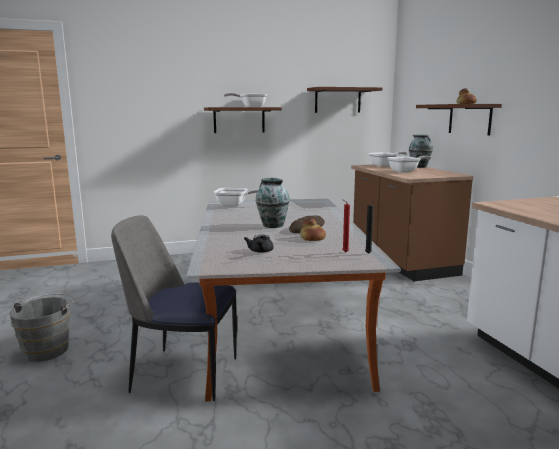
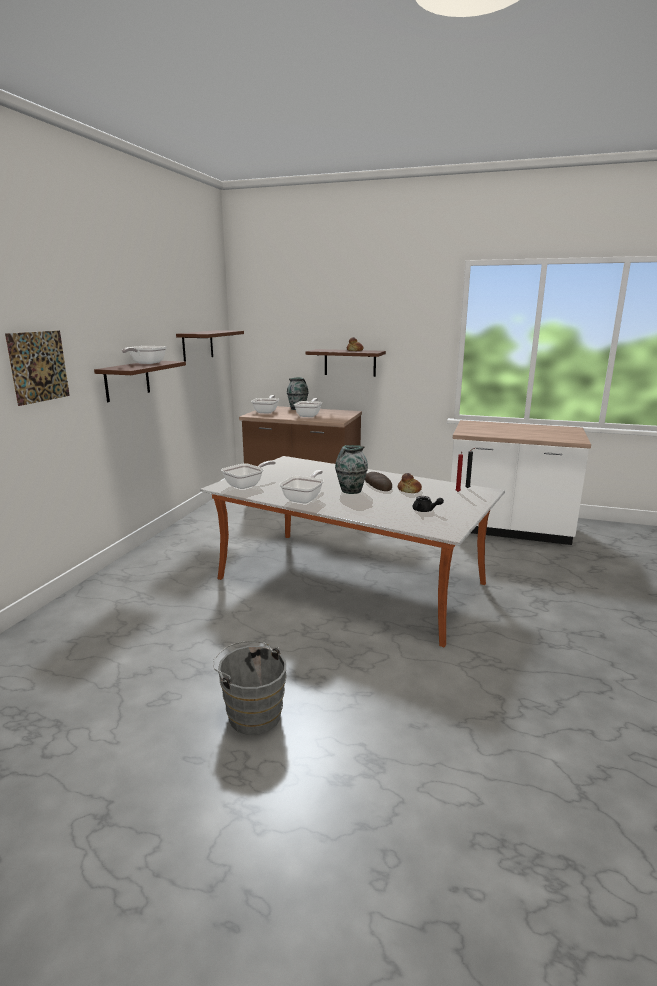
camera: 55 degrees left, 5 degrees up
(152, 100) = (39, 366): none -> picture
(182, 373) = (391, 646): chair -> none
(229, 220) = (304, 498): none -> frying pan

